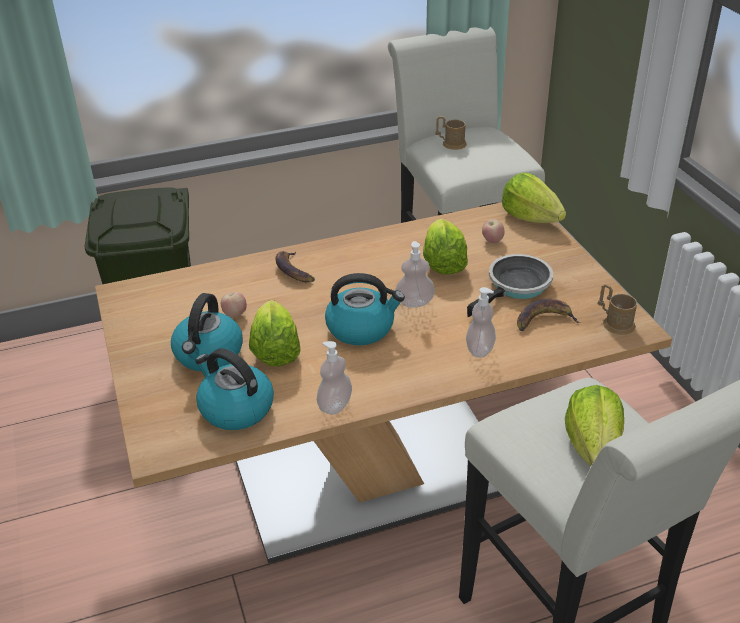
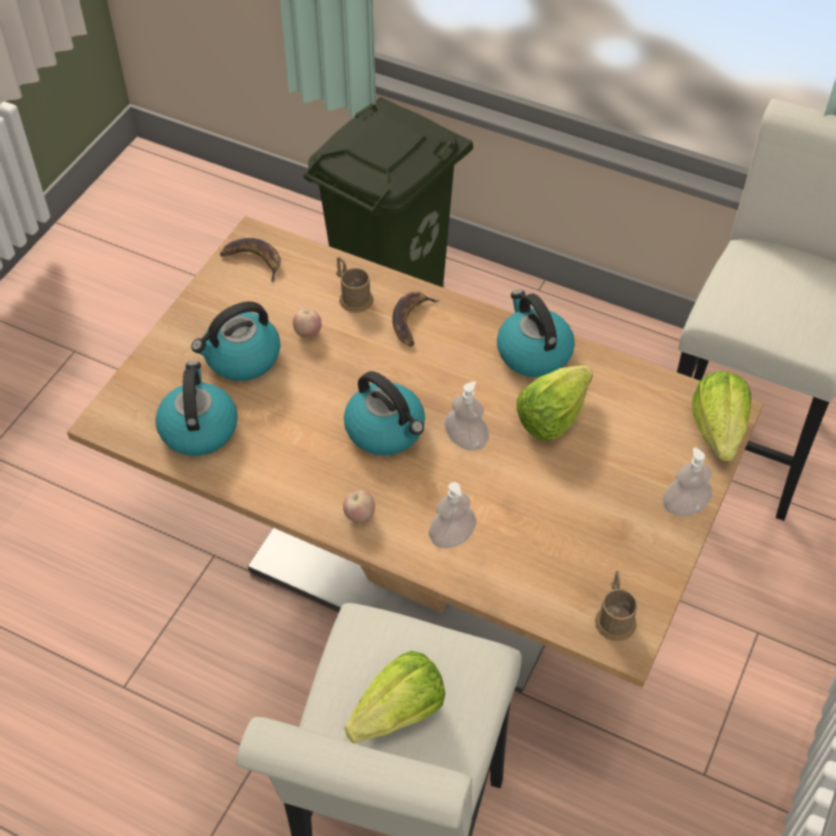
camera: 45 degrees right, 15 degrees up
(275, 351) = (292, 396): lettuce -> none
(335, 405) = (269, 489): soap dispenser -> soap dispenser (684, 506)
(387, 243) = (533, 352): none -> kettle
(450, 144) = (769, 270): brown mug -> brown mug (352, 296)
(492, 241) = (636, 428): apple -> apple (359, 515)
(516, 287) = (581, 499): frying pan -> none
(544, 320) = (553, 556): banana -> banana (254, 260)

